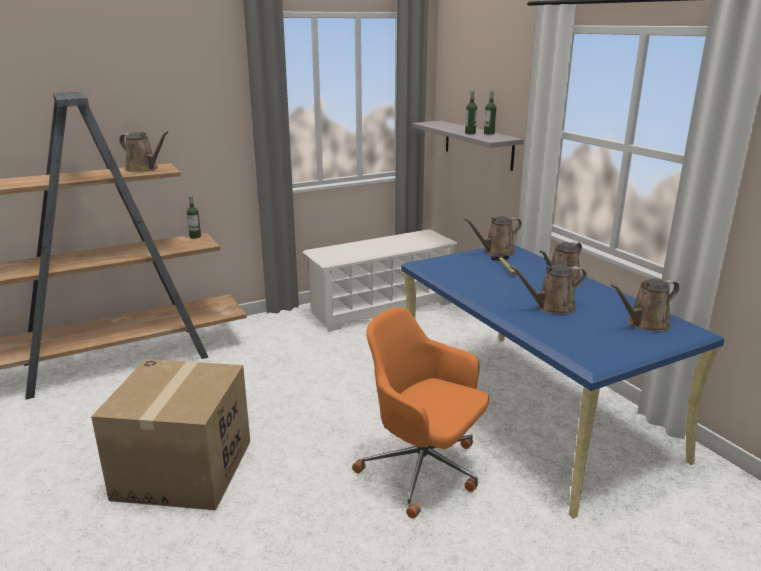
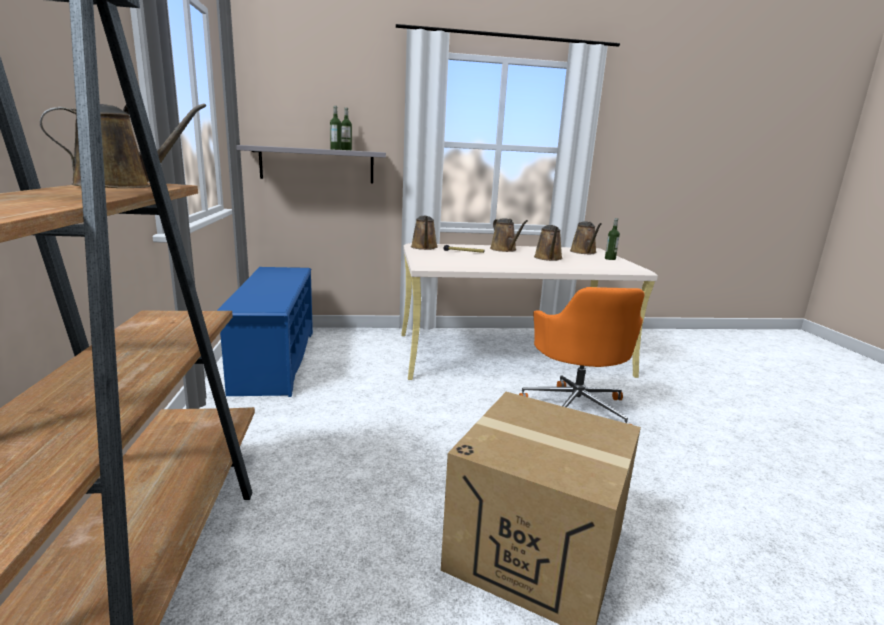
camera: 70 degrees left, 5 degrees down
(195, 236) = (149, 317): bottle -> bottle (610, 259)
(381, 308) = (275, 360): white shoe rack -> blue shoe rack
(423, 470) = (576, 409): orange office chair -> orange office chair turned 60 degrees counterclockwise
(530, 409) = (511, 354): blue desk -> beige desk

